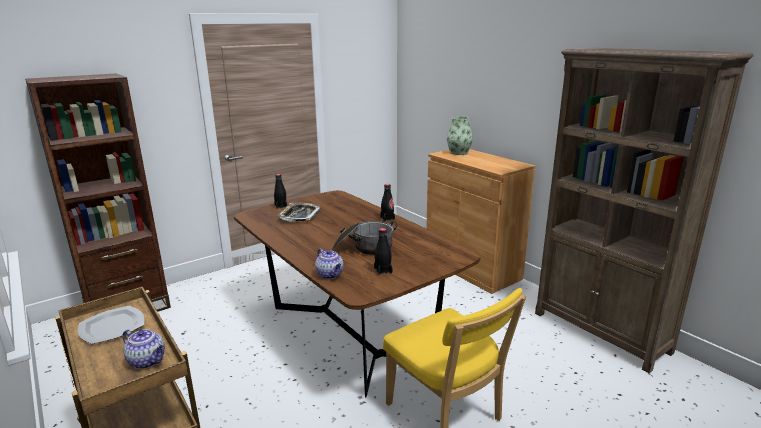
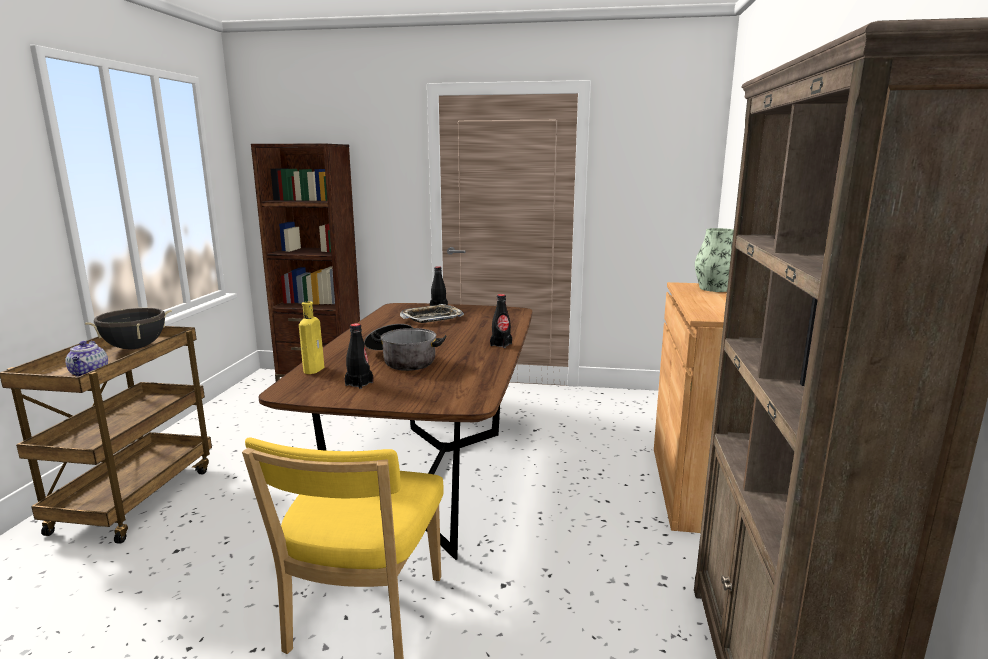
camera: 45 degrees right, 5 degrees down
(113, 327) = (135, 348): plate -> black cooking pot
(330, 275) = (314, 369): teapot -> yellow bottle

